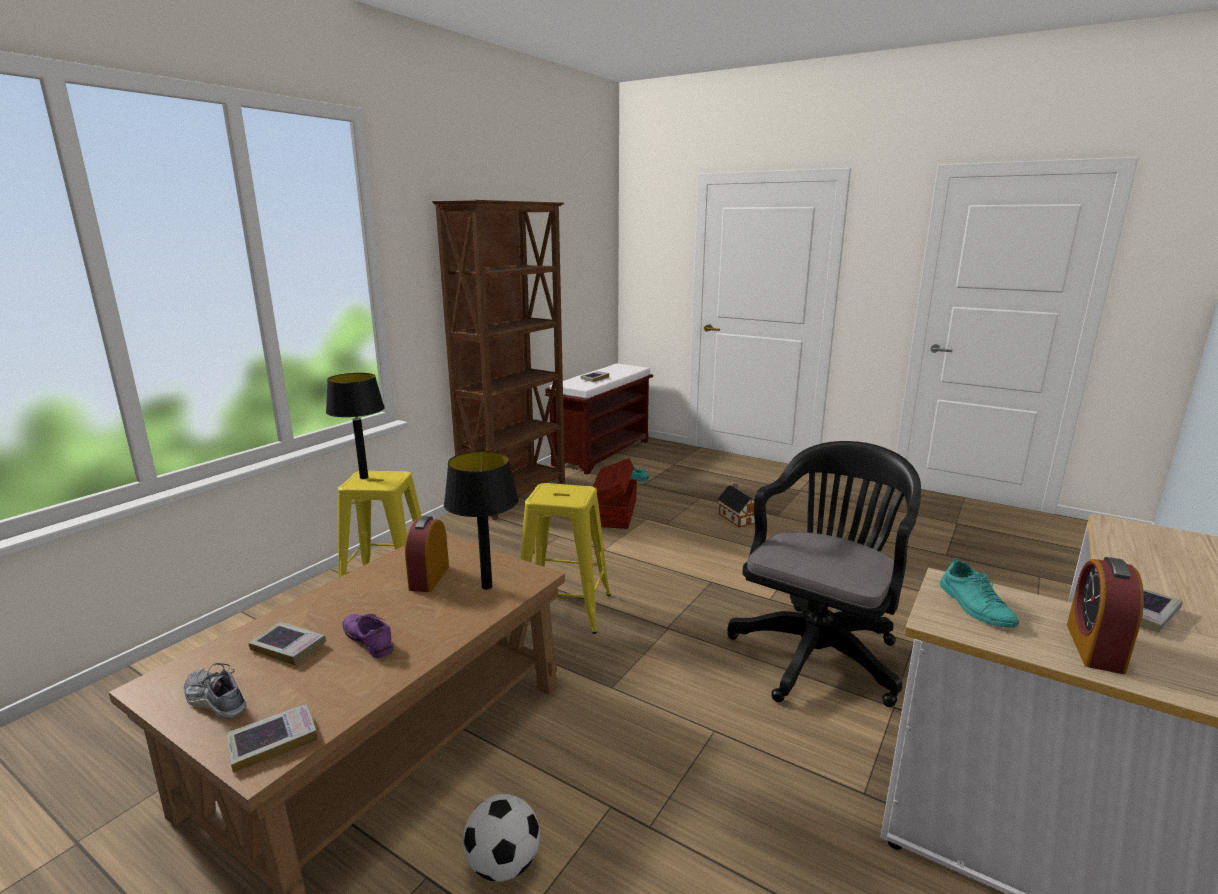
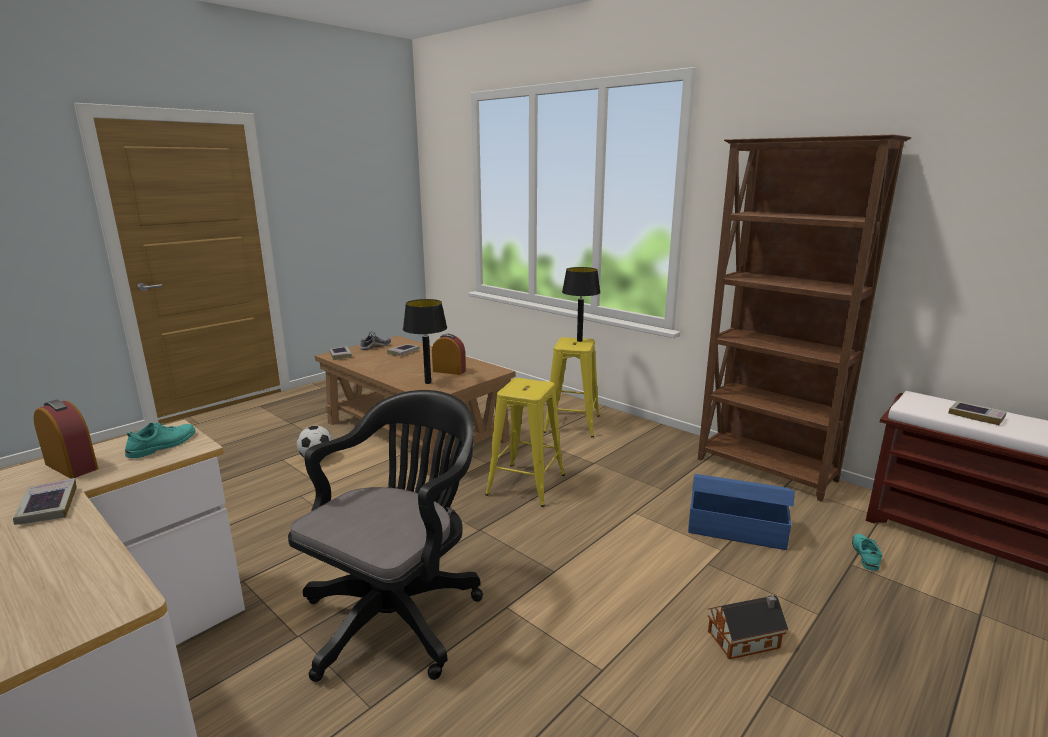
camera: 100 degrees right, 0 degrees up
(368, 639) = (396, 363): purple shoe -> none
(614, 512) = (735, 528): brown storage box -> blue storage box
(819, 652) = (398, 613): black office chair -> black office chair turned 105 degrees counterclockwise
(975, 606) = (163, 445): turquoise shoe -> turquoise shoe turned 120 degrees clockwise

